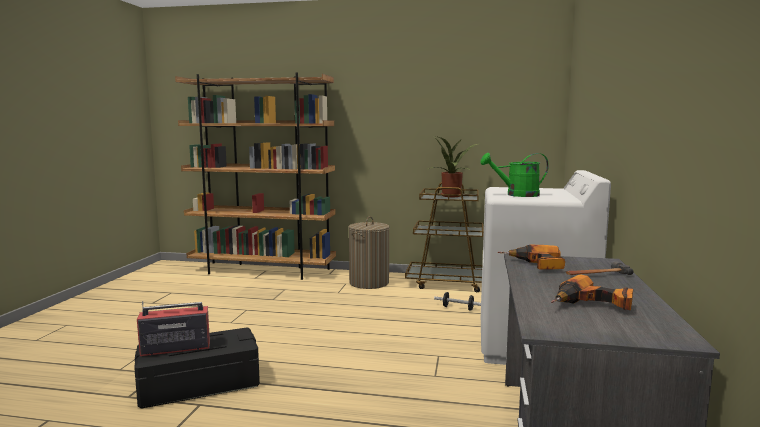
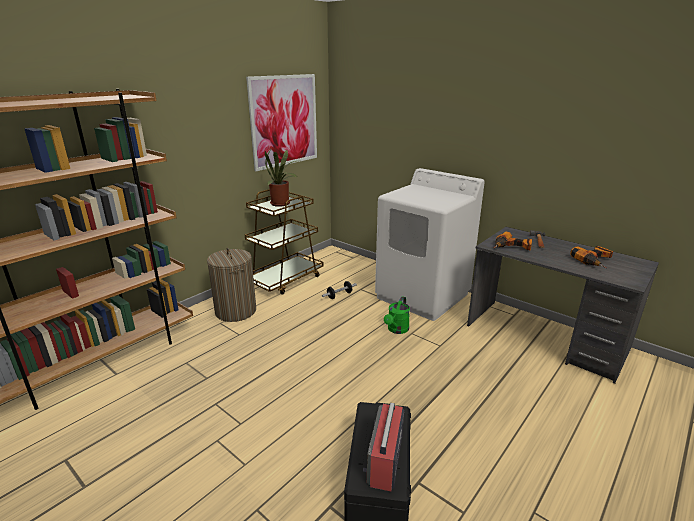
camera: 60 degrees left, 15 degrees up
(491, 115) = (284, 121): none -> picture
(516, 195) = (433, 200): green watering can -> green watering can (396, 330)

